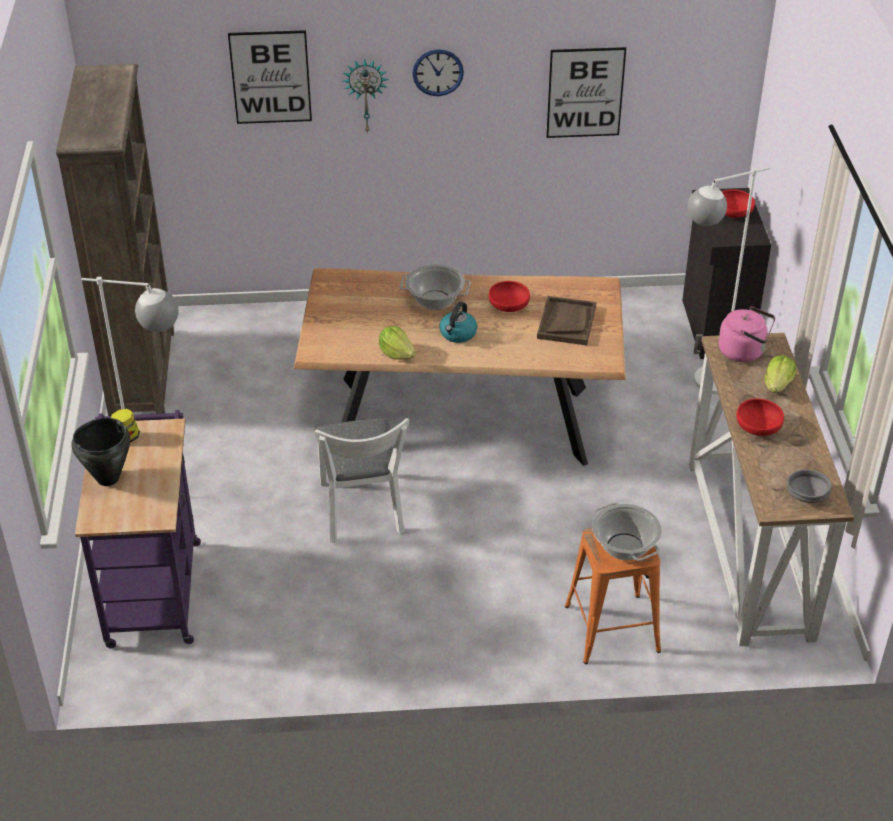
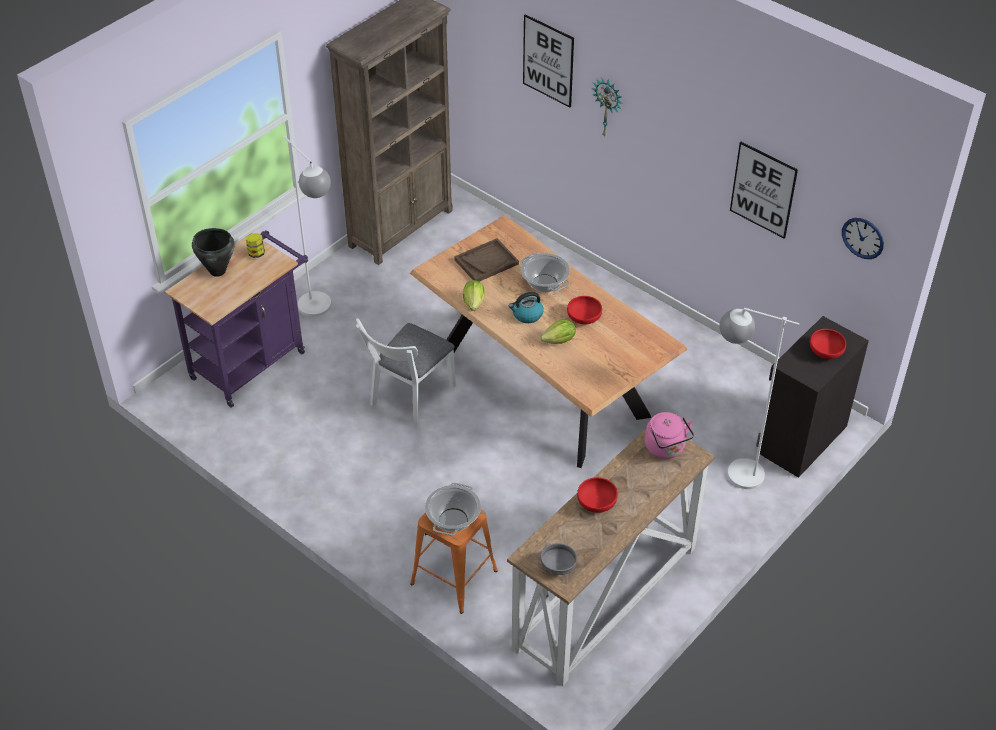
camera: 45 degrees right, 5 degrees up
(438, 72) = (658, 116): wall clock -> wall clock (863, 238)
(566, 322) = (604, 353): brown tray -> brown tray (486, 262)
(778, 385) = (653, 486): lettuce -> lettuce (559, 341)

